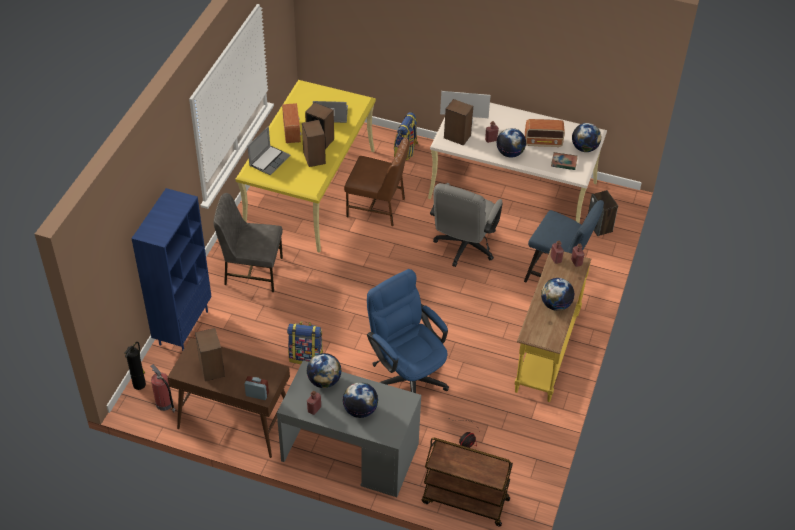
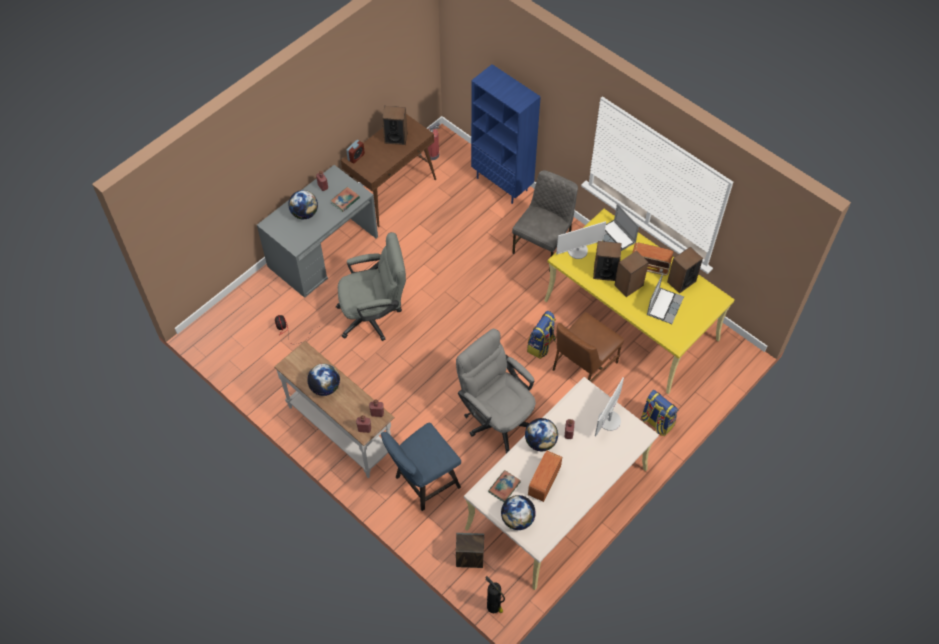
camera: 115 degrees right, 10 degrees up
(139, 384) = (458, 145): fire extinguisher -> fire extinguisher (494, 607)
(298, 181) = (577, 250): none -> monitor
(306, 356) = (430, 253): backpack -> backpack (541, 345)
(324, 381) = (345, 200): globe -> book
(407, 374) = (375, 316): blue office chair -> grey office chair
(457, 137) = (586, 404): speaker -> speaker (681, 281)
(464, 501) = (237, 307): brown cart -> none
(546, 352) = (341, 430): yellow console table -> white console table

